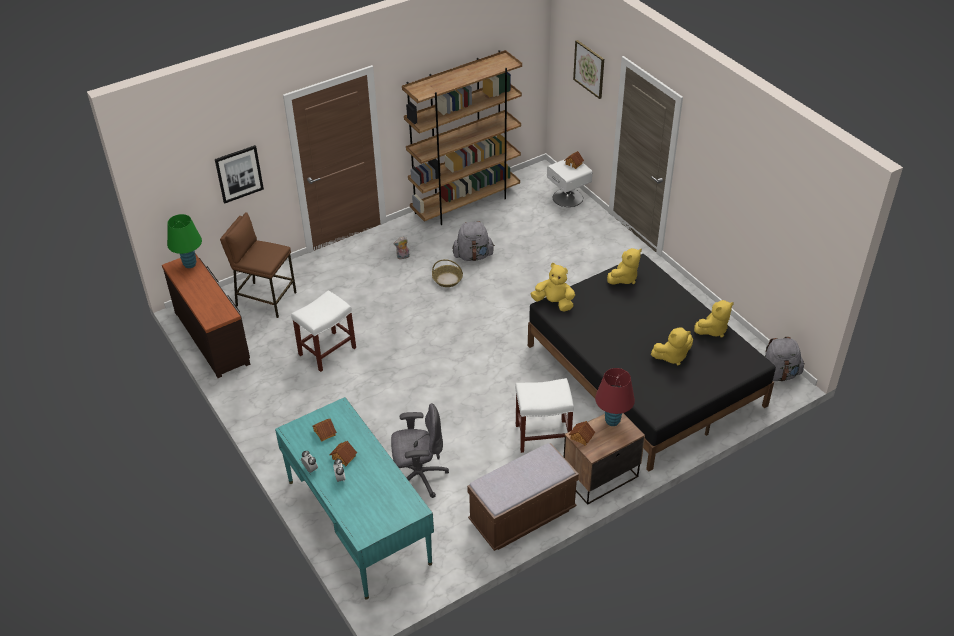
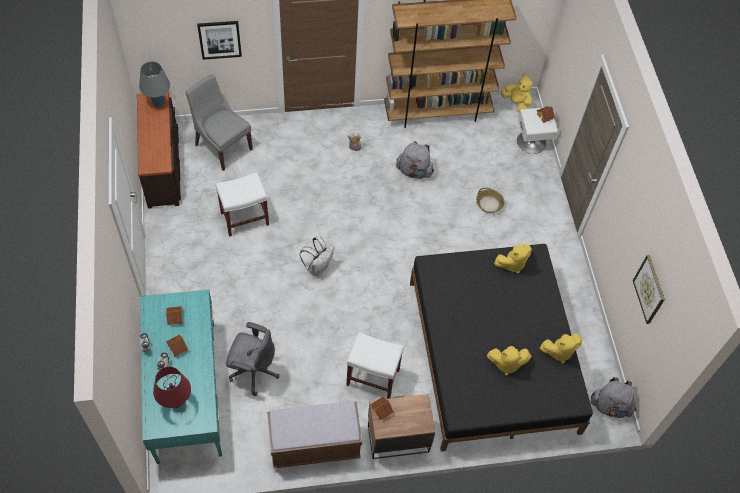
camera: 20 degrees right, 15 degrees up
(190, 264) = (158, 102): green table lamp -> grey table lamp
(265, 299) = (222, 146): brown stool -> grey chair
(428, 365) = (318, 267): none -> white backpack
(447, 279) = (379, 187): basket -> basket (489, 204)
(554, 303) = (436, 264): yellow plush toy -> yellow plush toy (516, 103)
(589, 69) = (579, 44): picture -> picture (649, 289)
(612, 421) = (416, 406): red table lamp -> red table lamp (176, 402)

